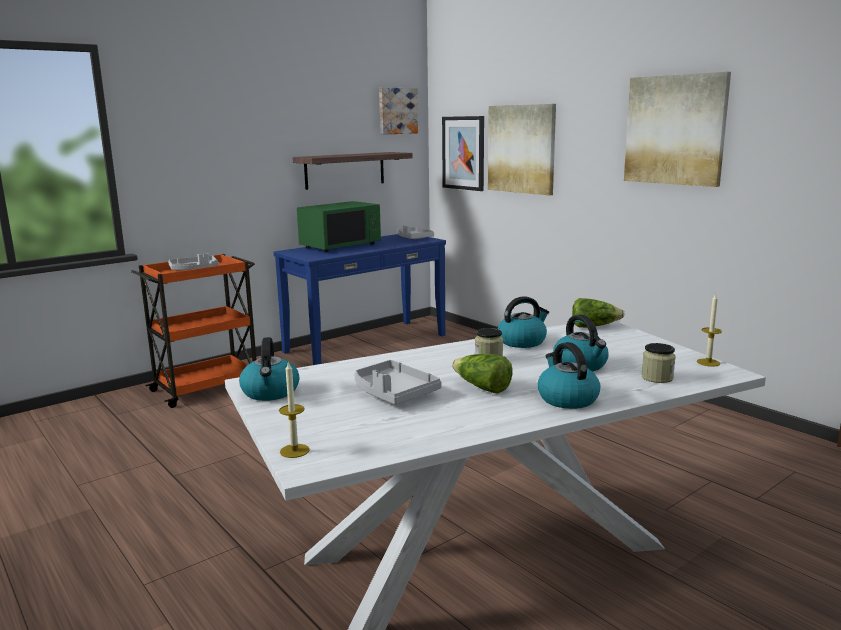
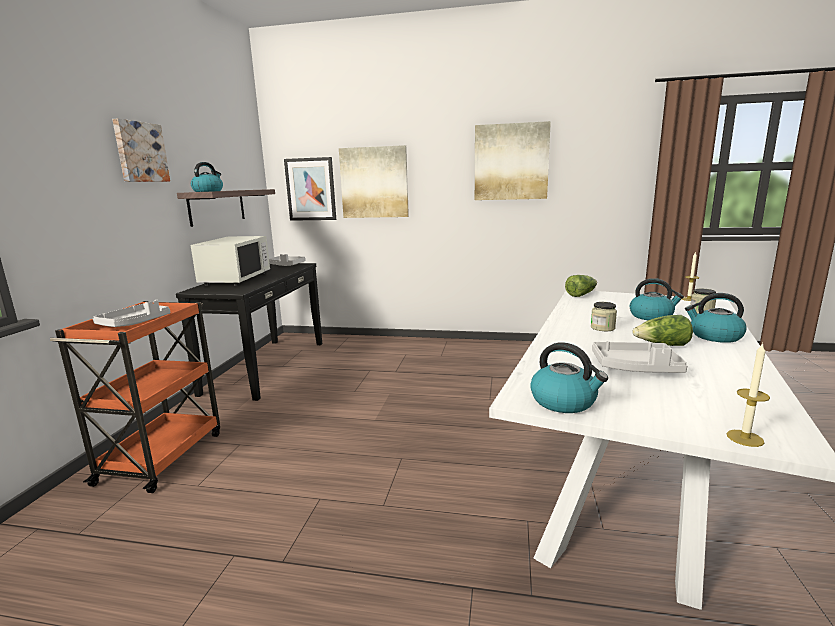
camera: 40 degrees left, 0 degrees up
(340, 246) = (235, 279): green microwave -> white microwave
(366, 343) = (266, 366): blue console table -> black console table
(397, 111) = (245, 152): picture -> picture (140, 152)
(522, 341) = (579, 312): kettle -> kettle (208, 191)

